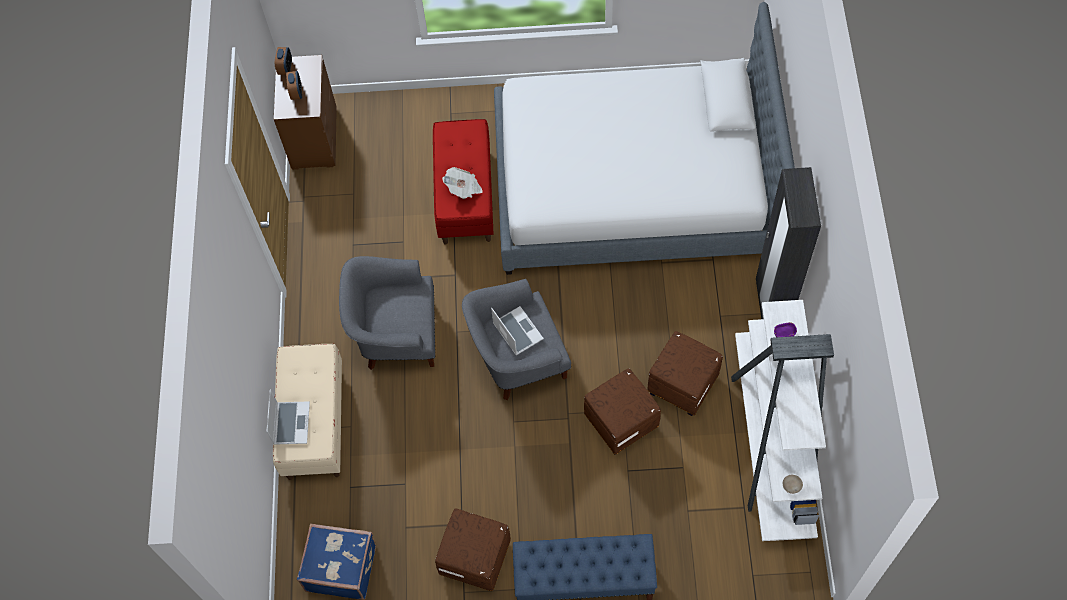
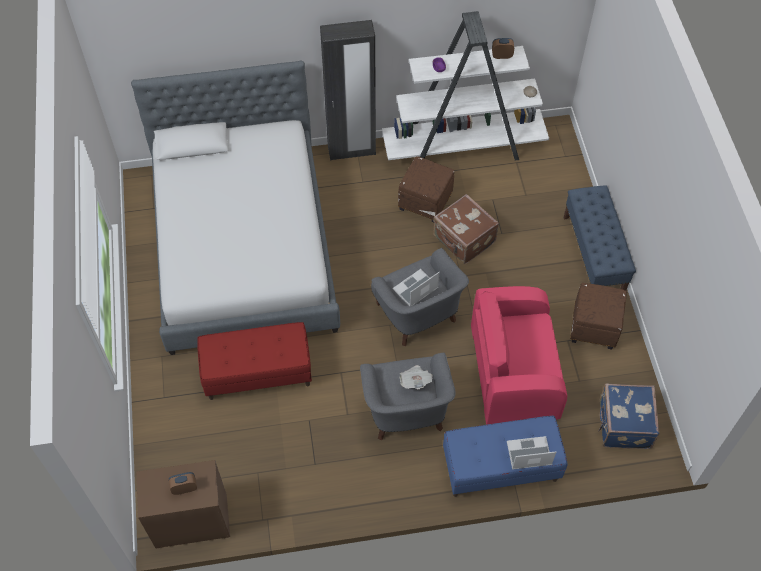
camera: 100 degrees left, 5 degrees down
(285, 68) = (153, 504): alarm clock -> alarm clock (502, 56)
(314, 423) = (500, 468): beige bench -> blue bench
(428, 453) = (512, 372): none -> pink armchair
(463, 188) = (275, 345): newspaper -> newspaper (415, 381)
(621, 423) = (463, 240): brown ottoman -> brown suitcase

